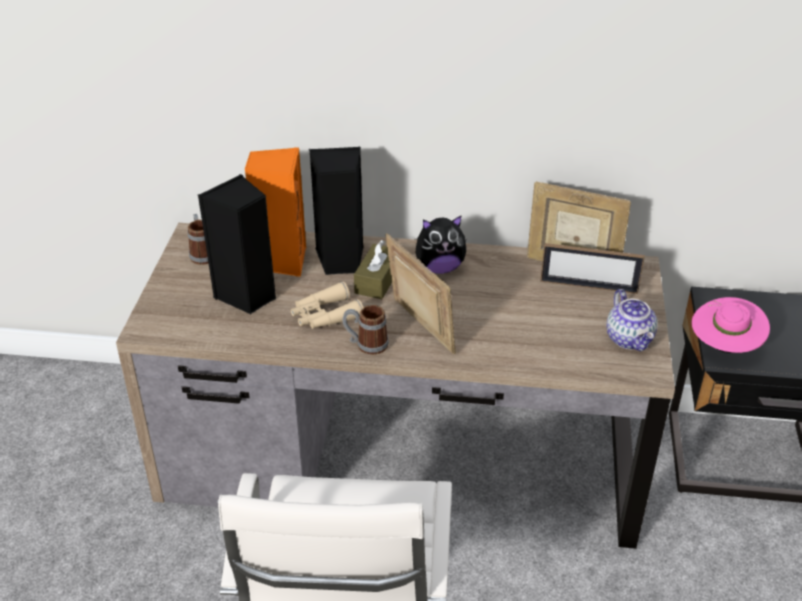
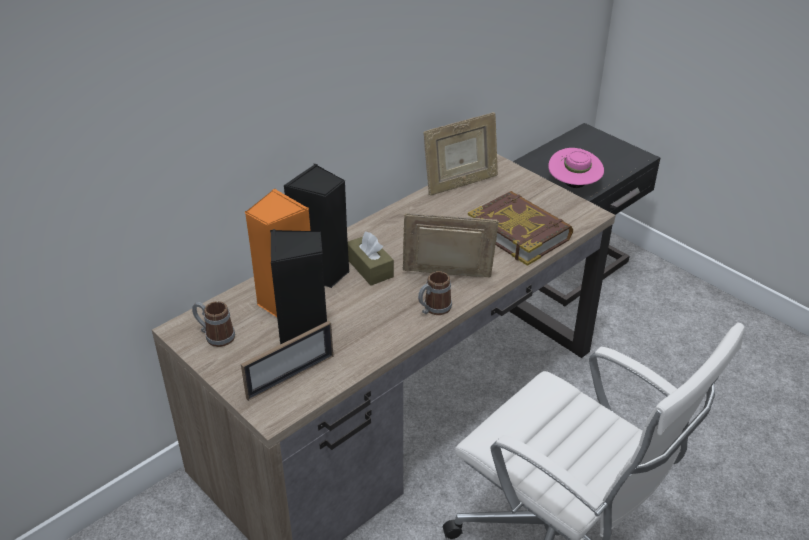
camera: 50 degrees left, 0 degrees up
(325, 316) = (378, 312): beige binoculars -> none
(439, 268) = (392, 235): plush toy -> none
(548, 339) = (519, 233): none -> book
(588, 286) = (488, 190): picture frame -> picture frame (290, 376)
(630, 339) = (555, 204): teapot -> none

